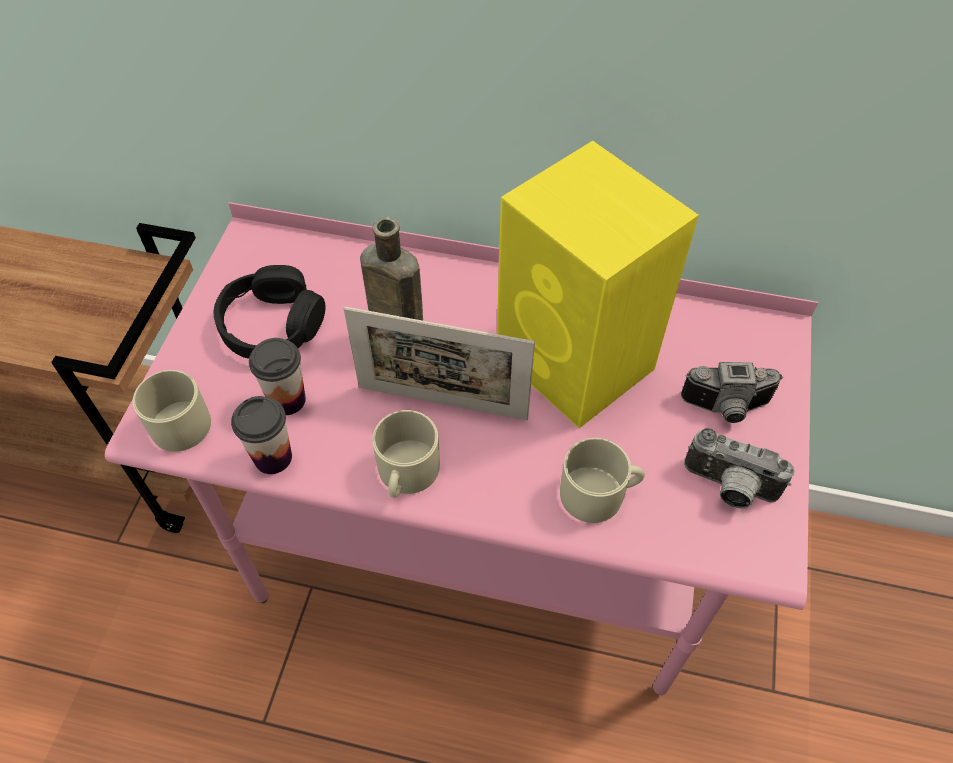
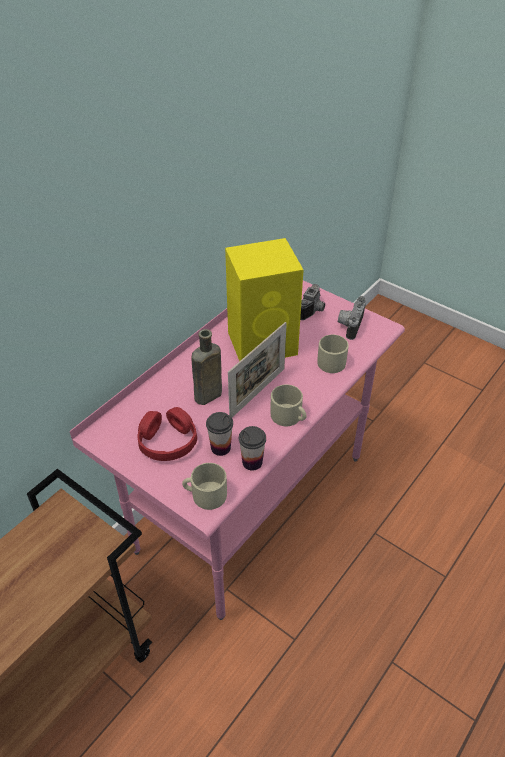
camera: 65 degrees left, 10 degrees down
(272, 325) = (167, 441): black headphones -> red headphones
(728, 488) = (349, 325): camera -> camera turned 150 degrees clockwise

